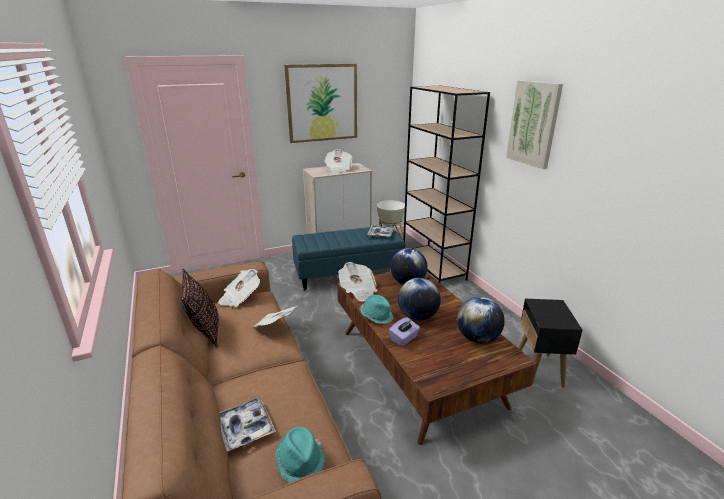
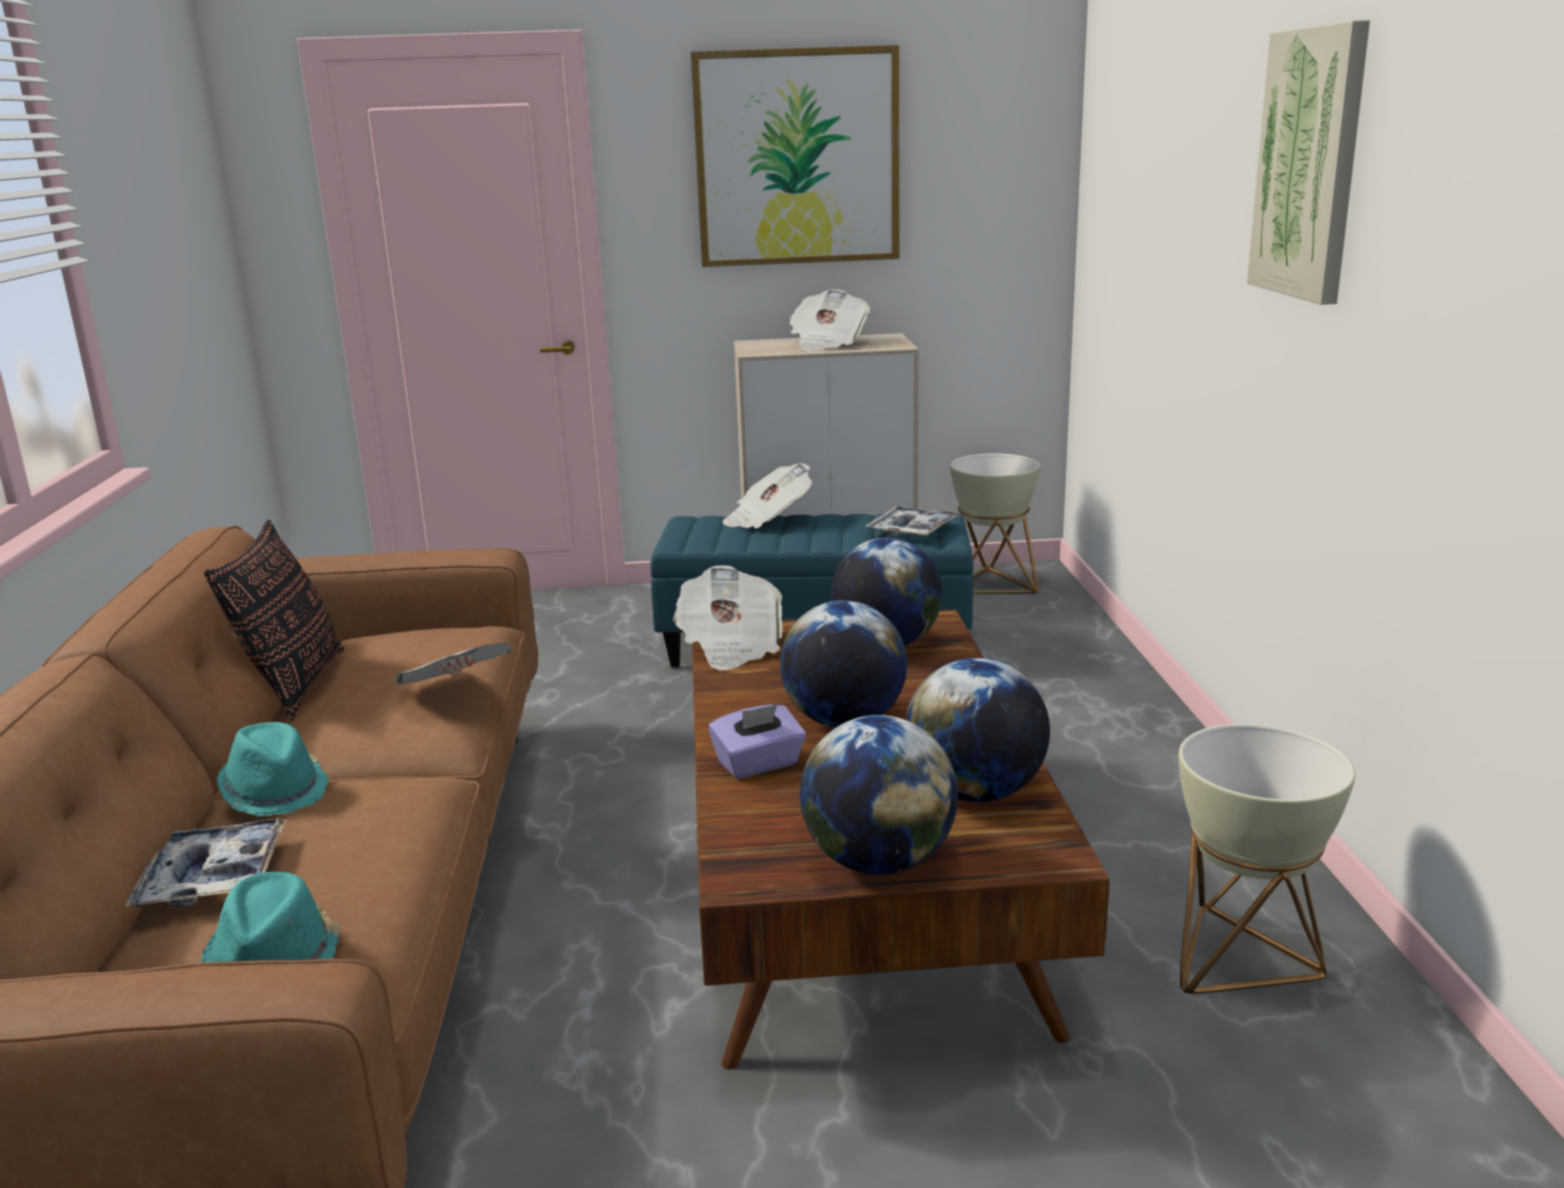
camera: 20 degrees right, 5 degrees down
(240, 298) = (426, 629): newspaper -> newspaper (768, 520)
(376, 316) = (730, 705): turquoise hat -> turquoise hat (275, 792)
(433, 267) = (1084, 655): beige bookcase -> none
(469, 371) = (879, 862): none -> globe
(539, 370) = (1242, 960): black side table -> planter

